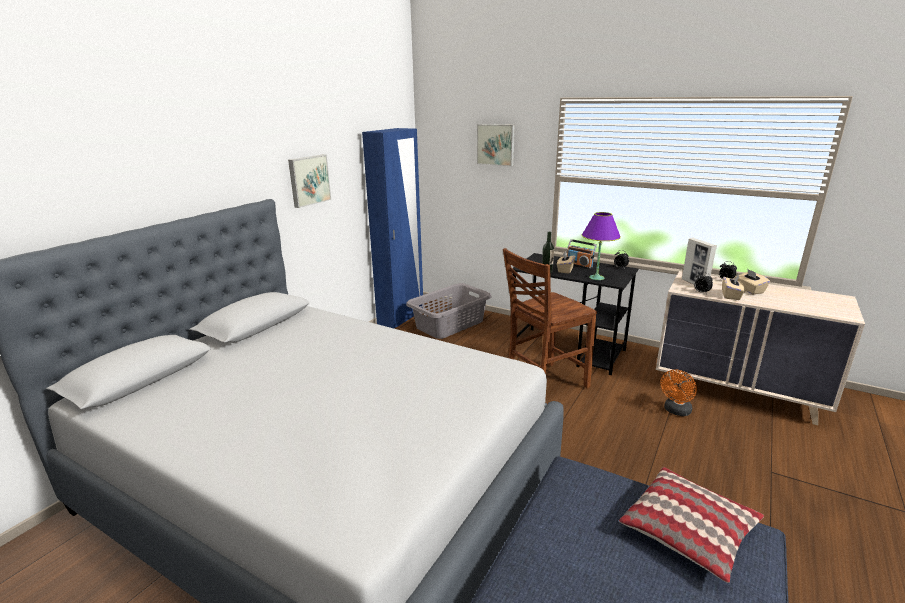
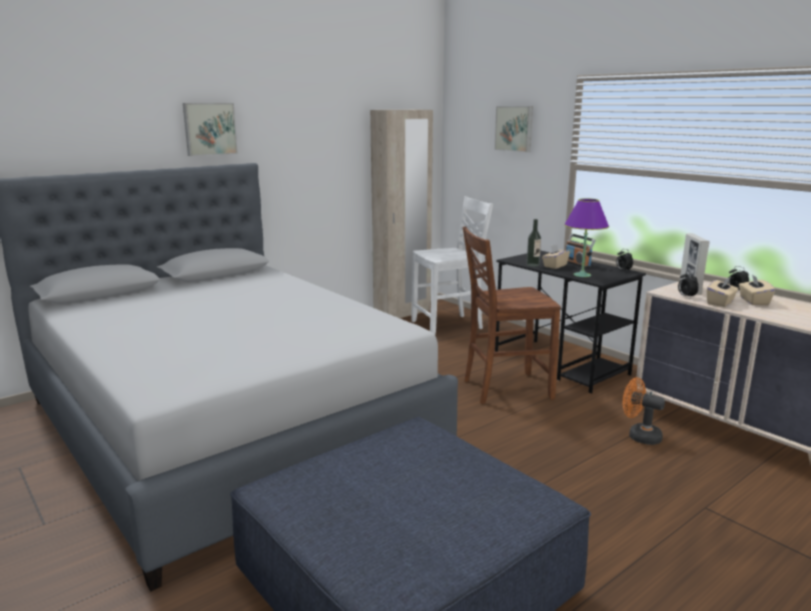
camera: 20 degrees right, 5 degrees down
(308, 180) = (302, 151): picture -> picture (209, 129)
(401, 317) = (402, 313): blue wardrobe -> beige wardrobe
(450, 324) = (449, 325): grey laundry basket -> white chair
(676, 411) = (639, 436): orange fan -> orange fan turned 60 degrees clockwise
(688, 531) = (482, 485): pillow -> none

